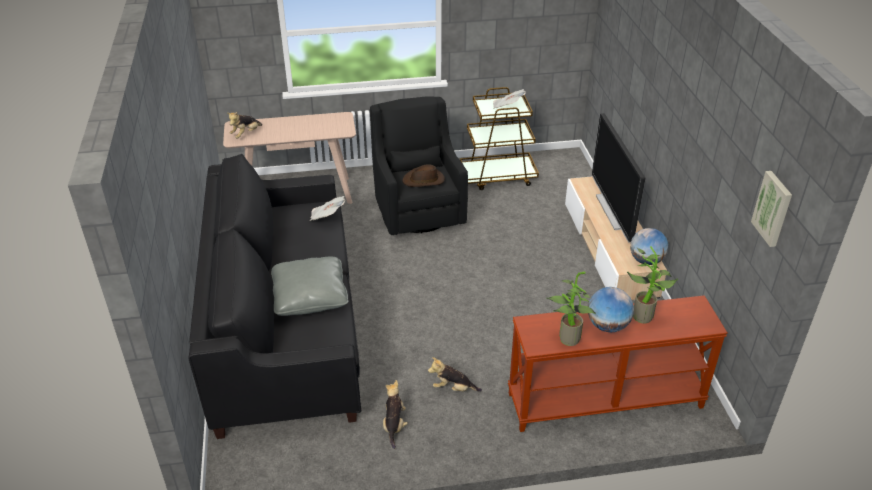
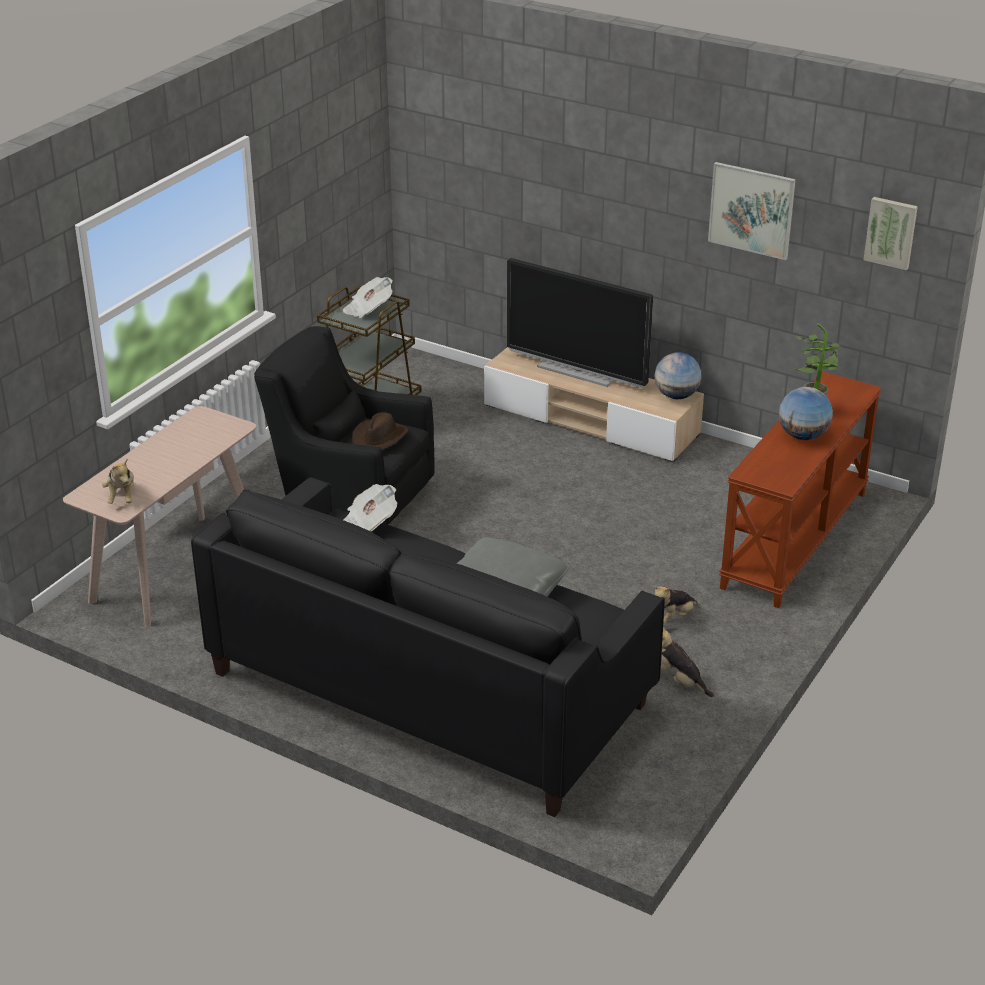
camera: 50 degrees left, 5 degrees down
(566, 340) = (796, 465): potted plant -> none
(713, 143) = (751, 210): none -> picture

